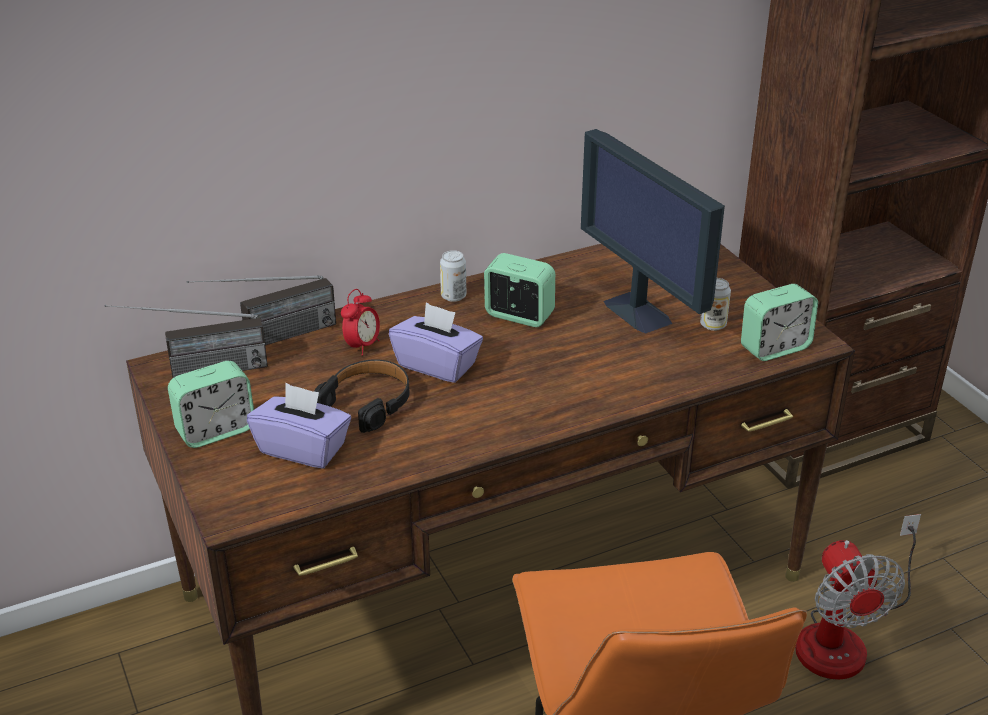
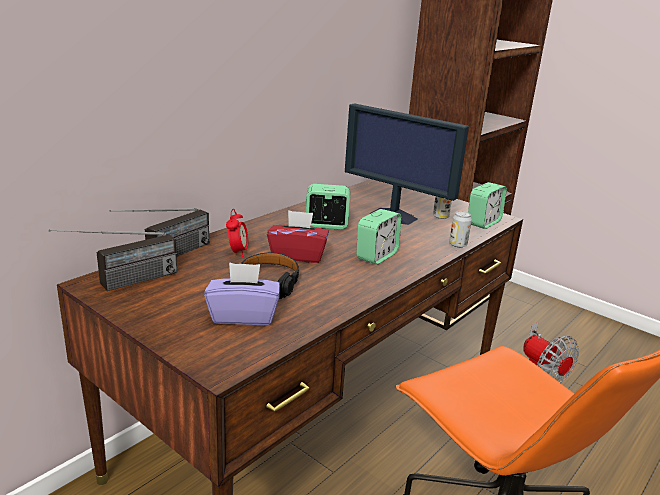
camera: 25 degrees left, 10 degrees down
(216, 431) = (165, 316): alarm clock -> alarm clock (376, 256)
(437, 365) = (297, 255): purple tissue box -> red tissue box
(453, 296) = (276, 221): can -> can (458, 245)

